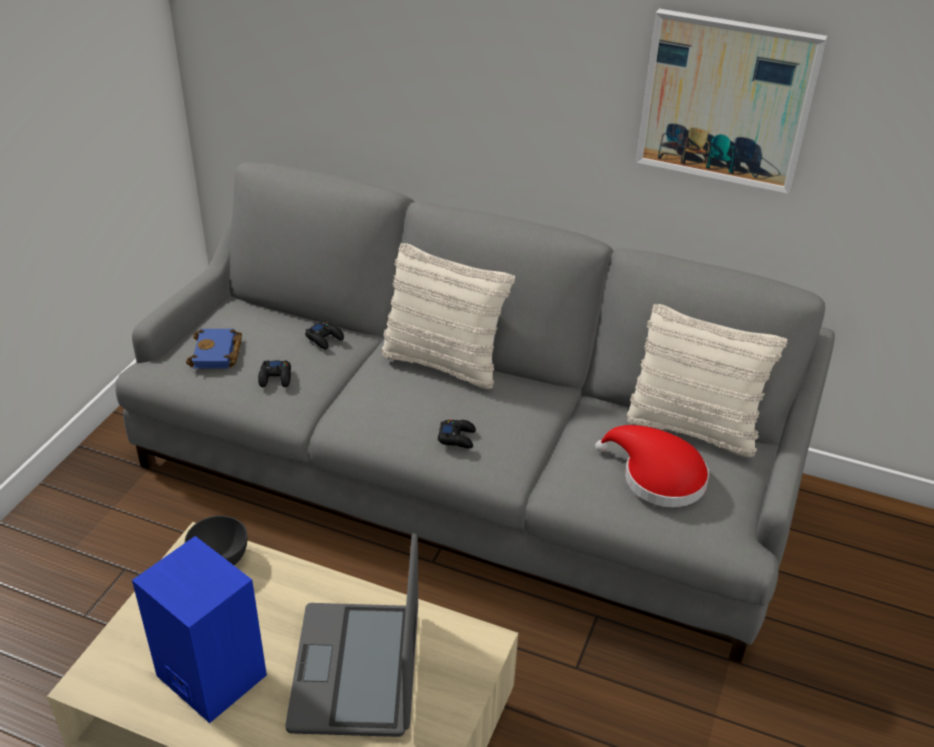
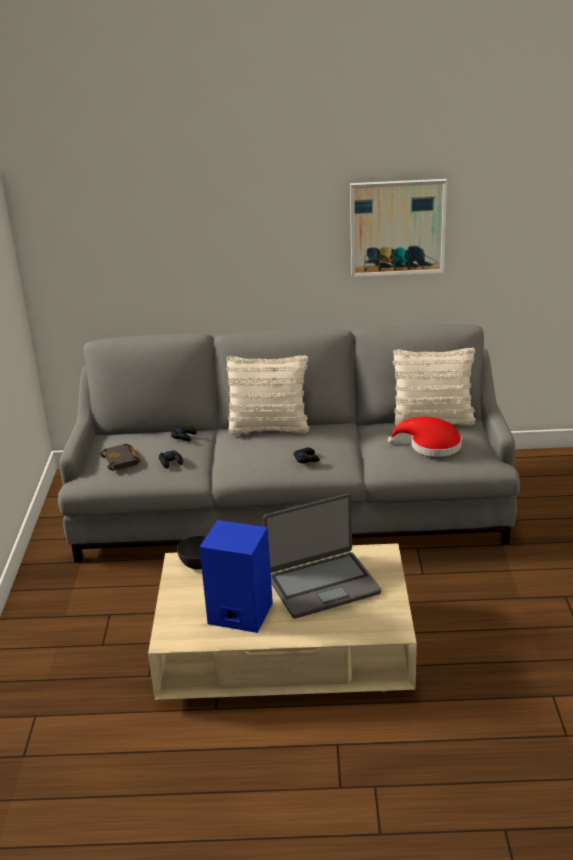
camera: 20 degrees left, 10 degrees down
(217, 354) = (122, 460): blue book -> black book
(357, 670) = (322, 585): laptop -> laptop turned 90 degrees counterclockwise

